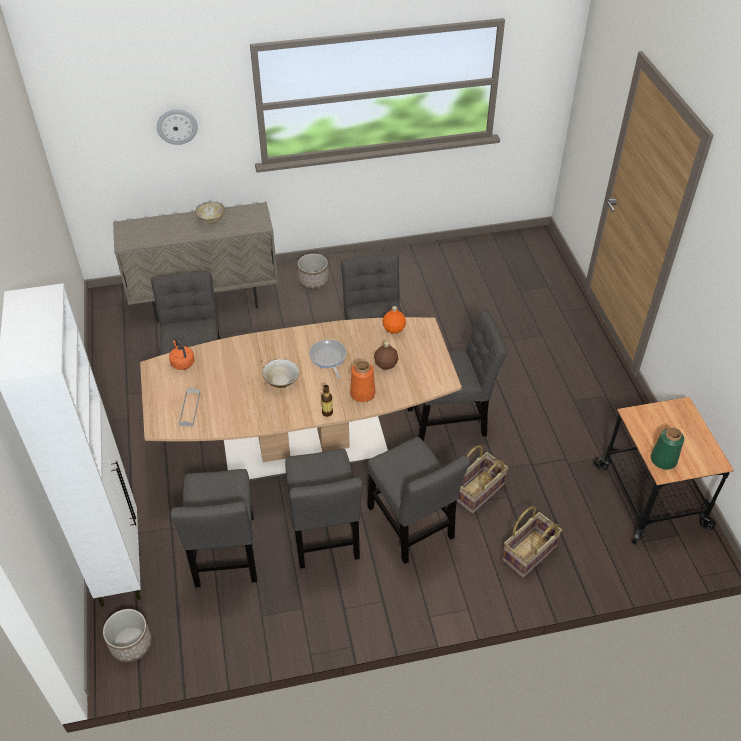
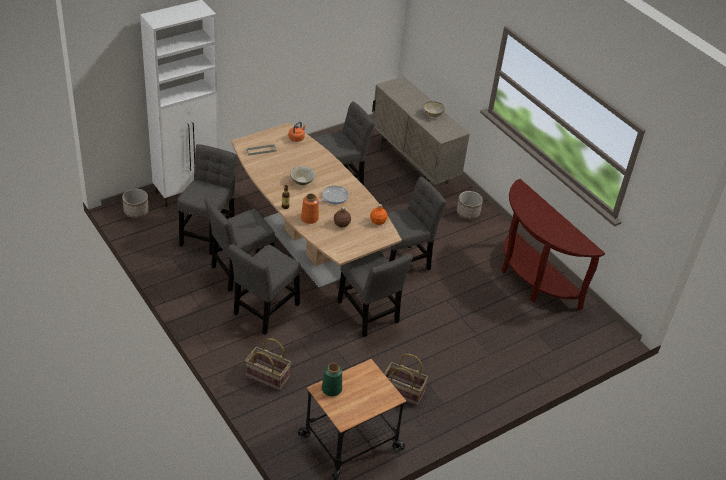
camera: 65 degrees right, 5 degrees down
(177, 126) = (458, 47): wall clock -> none
(226, 555) = (208, 232): grey chair -> grey chair turned 135 degrees clockwise
(440, 266) = (532, 279): none -> brown console table
(478, 492) = (309, 341): basket -> basket (402, 392)

